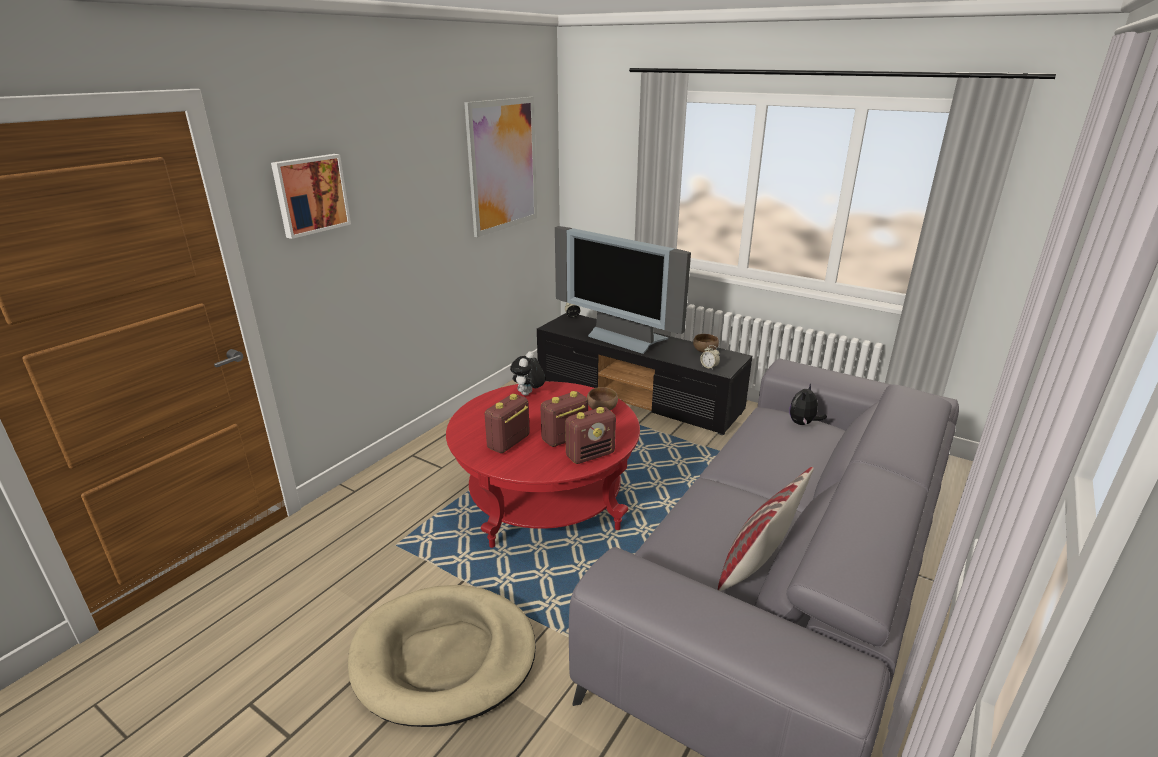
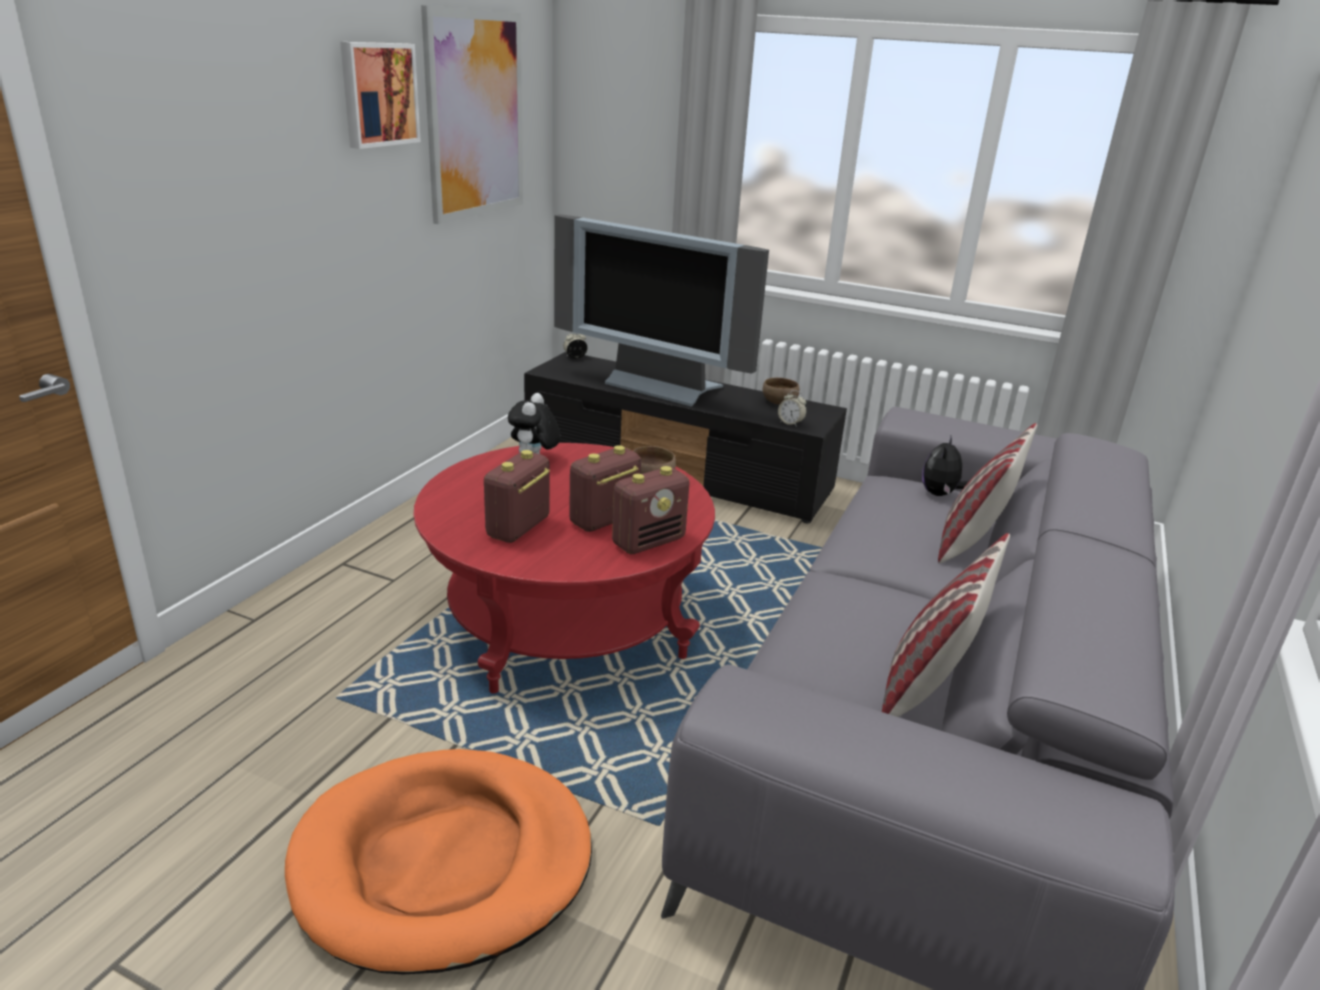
camera: 10 degrees left, 0 degrees up
(310, 194) = (182, 122): picture -> picture (378, 94)
(444, 657) = (443, 863): beige dog bed -> orange dog bed
(817, 460) = (972, 542): none -> pillow

